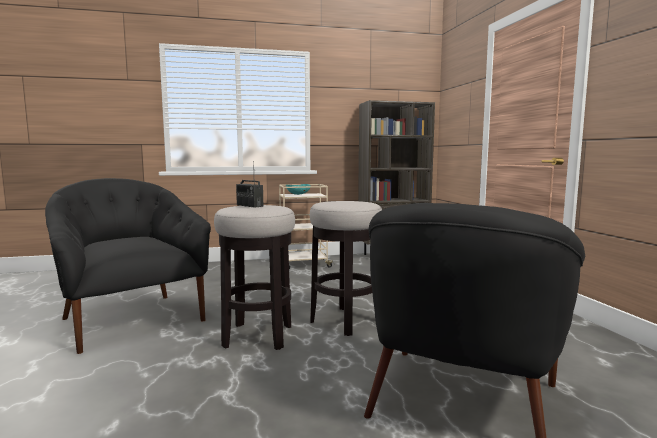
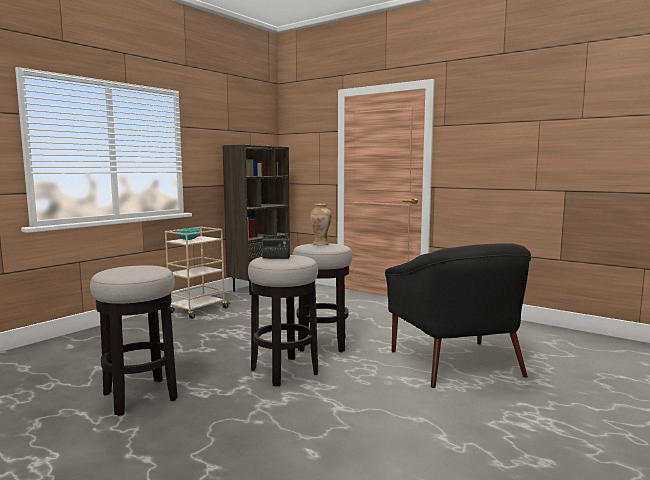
camera: 40 degrees left, 0 degrees up
(131, 320) = (140, 396): black armchair -> stool
(347, 201) = (320, 244): none -> vase

